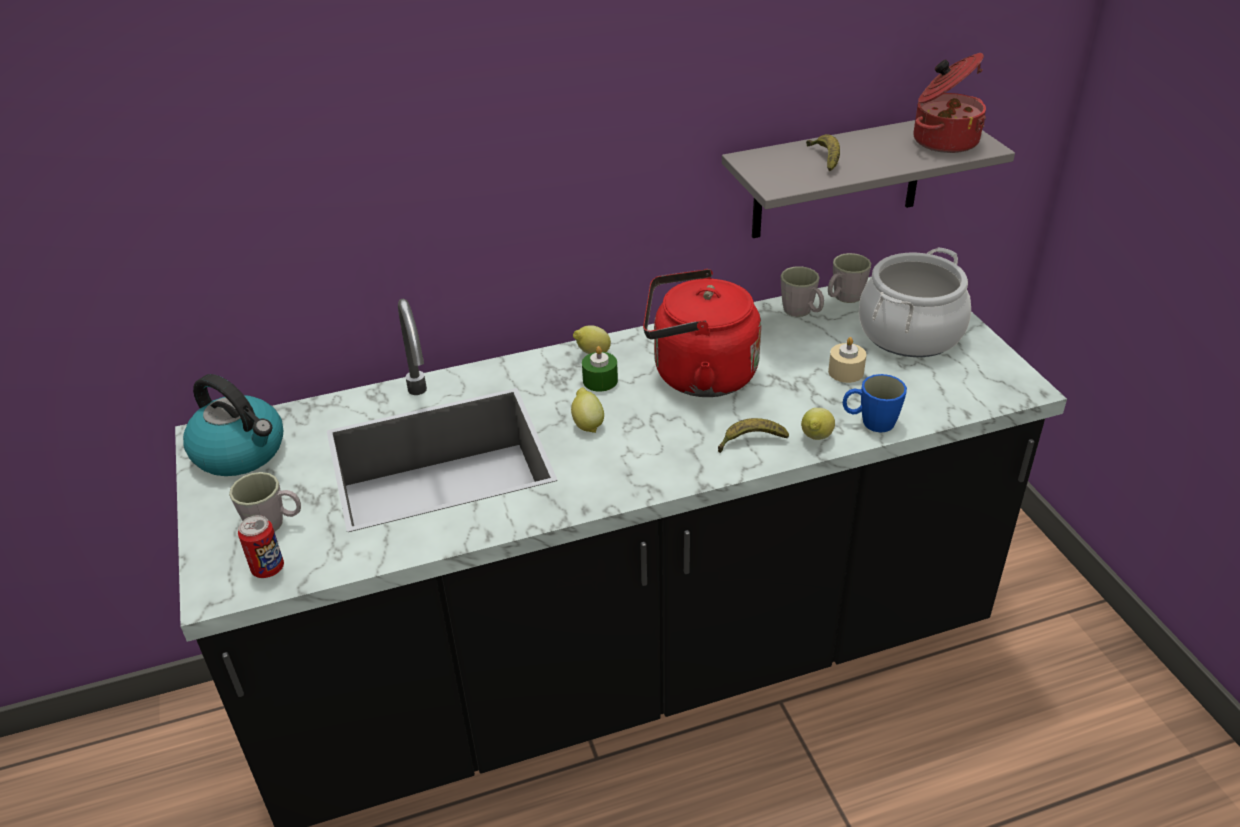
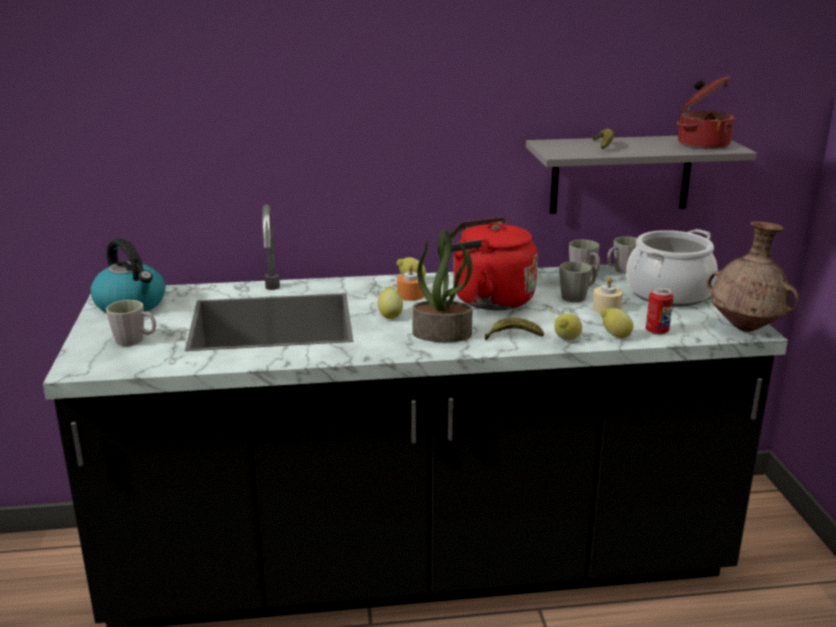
camera: 10 degrees right, 15 degrees down
(268, 569) = (119, 362): can -> can (657, 331)
(600, 380) = (410, 295): green candle -> orange candle
(664, 449) = (442, 334): none -> potted plant
(805, 354) = (578, 296): none -> grey mug
(870, 422) = (615, 336): blue mug -> lemon
(1016, 385) = (746, 328): none -> brown vase

